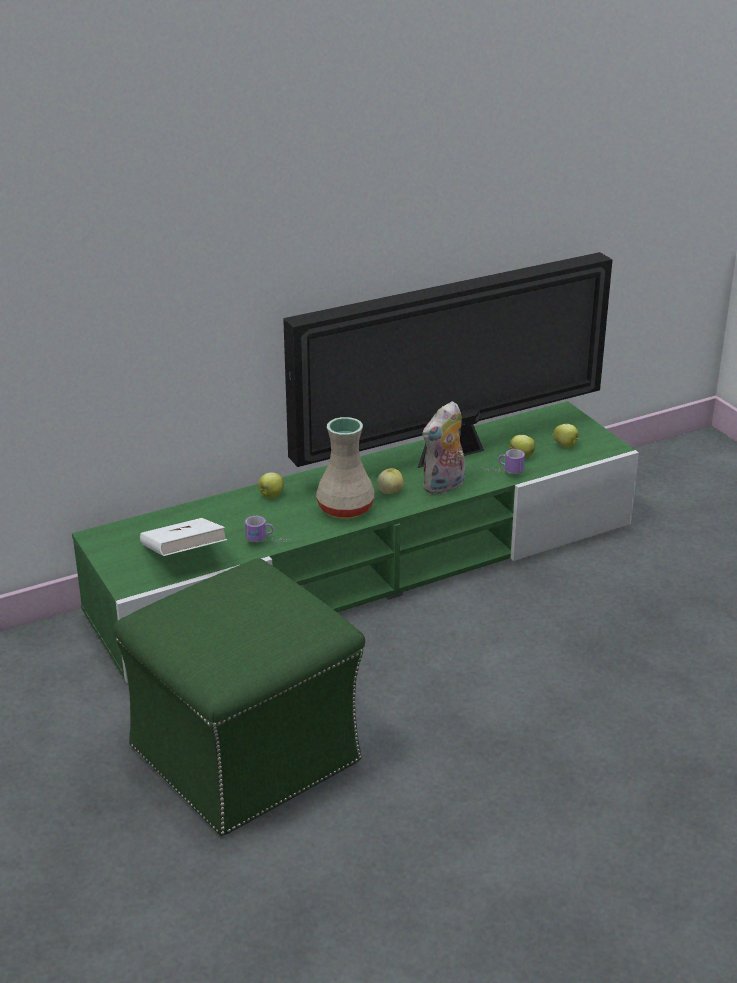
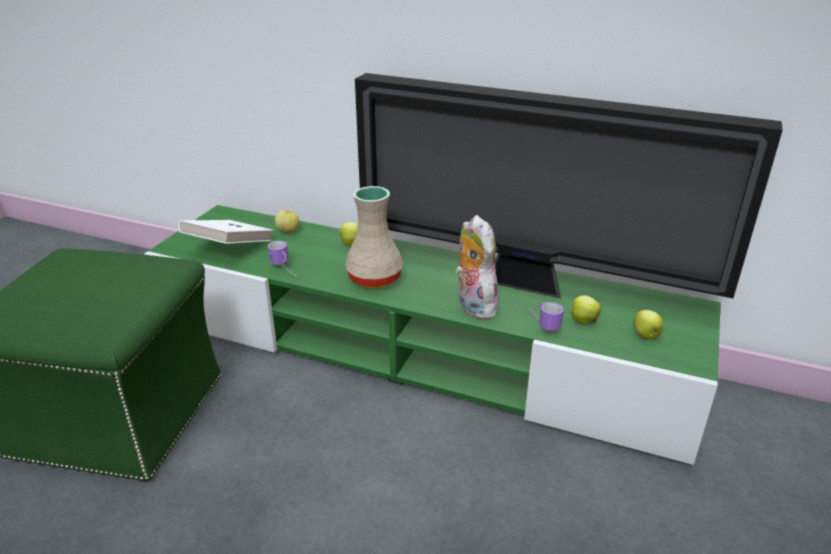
camera: 50 degrees right, 0 degrees up
(389, 492) = (426, 285): apple -> apple (288, 231)
(444, 486) = (473, 306): plush toy -> plush toy turned 60 degrees clockwise

